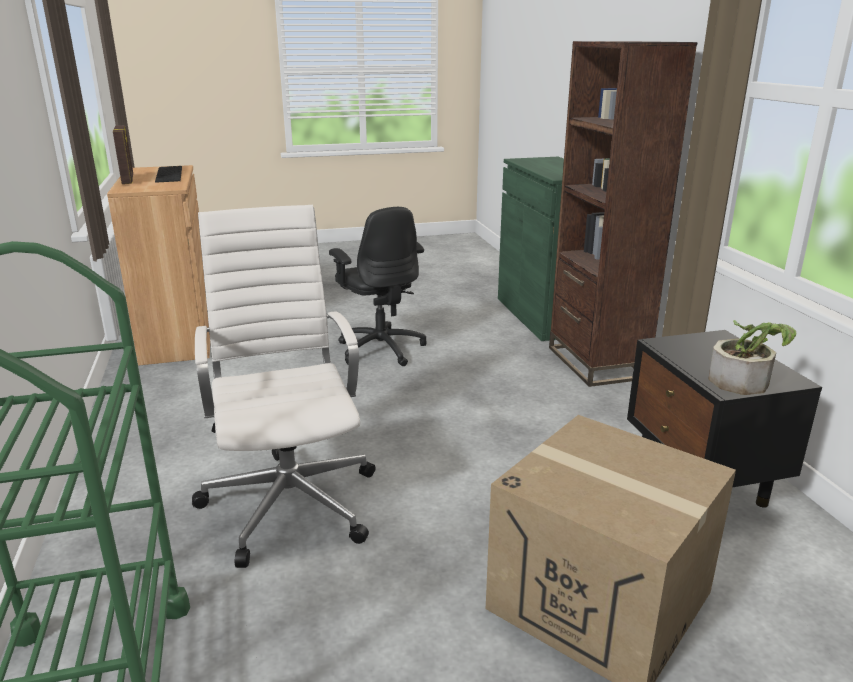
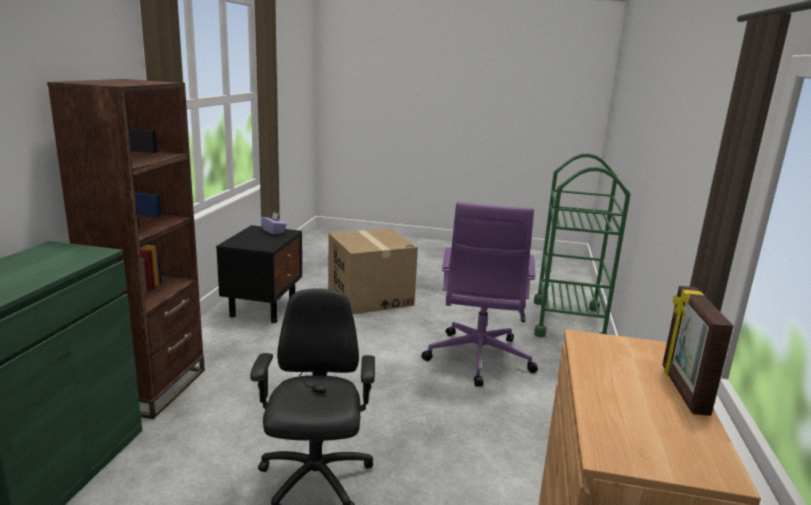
camera: 155 degrees left, 5 degrees down
(169, 174) = (616, 402): keyboard -> none
(291, 501) = (478, 359): white office chair -> purple office chair
(745, 380) = (274, 231): potted plant -> purple tissue box

